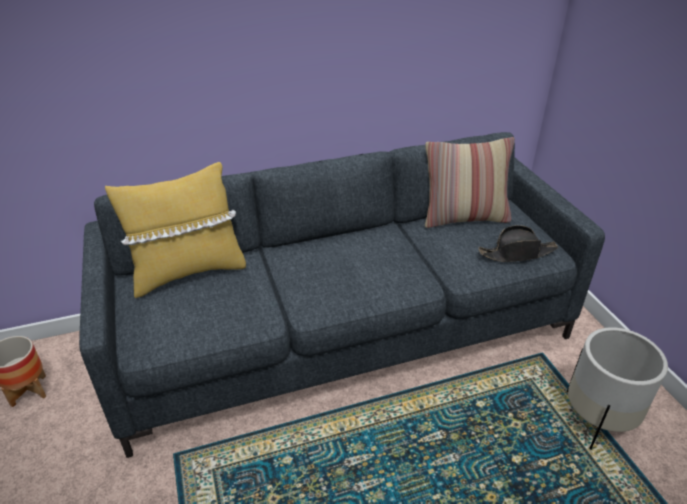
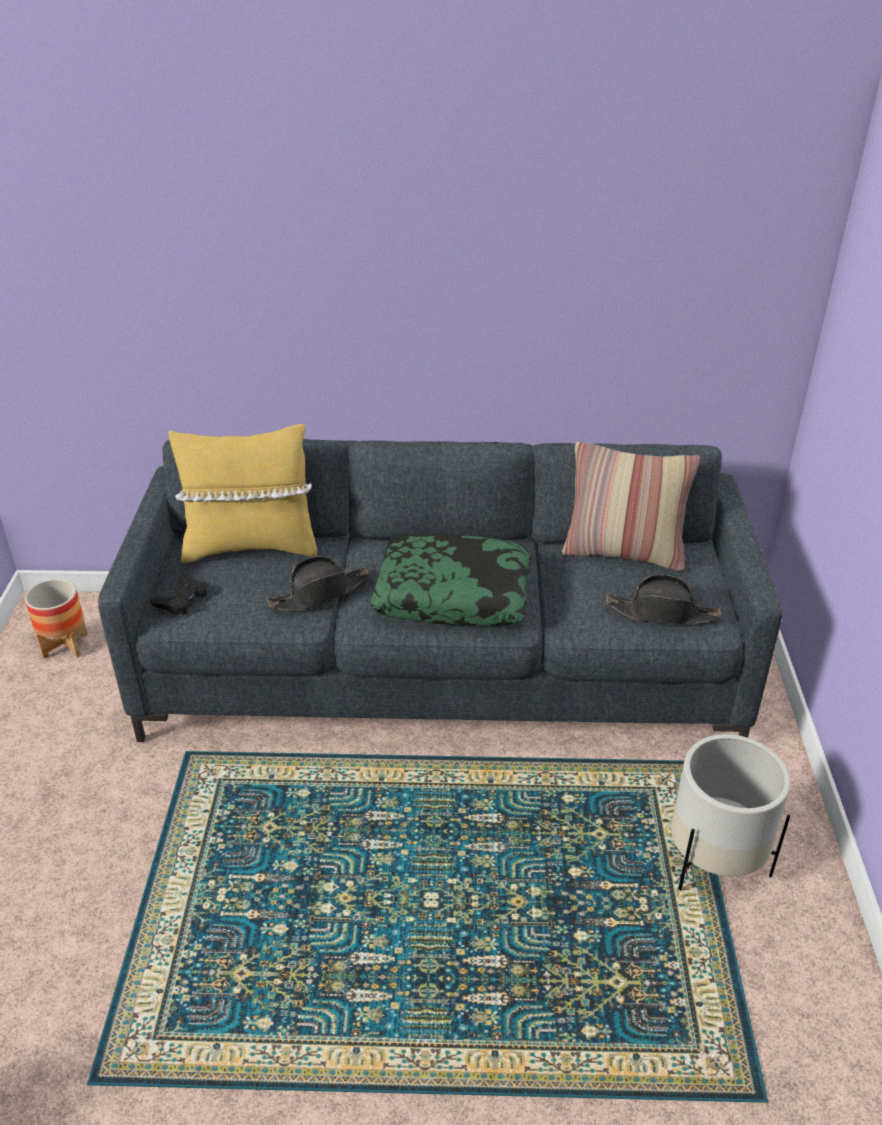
camera: 20 degrees right, 0 degrees up
(150, 328) = (182, 599): none -> black game controller
(264, 296) = (320, 593): none -> black hat
(366, 273) = (453, 594): none -> pillow

